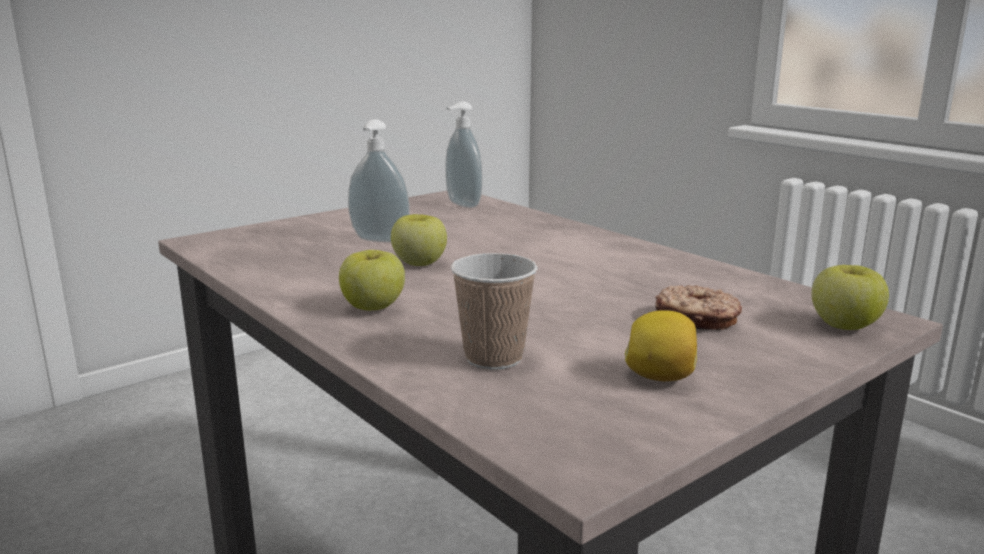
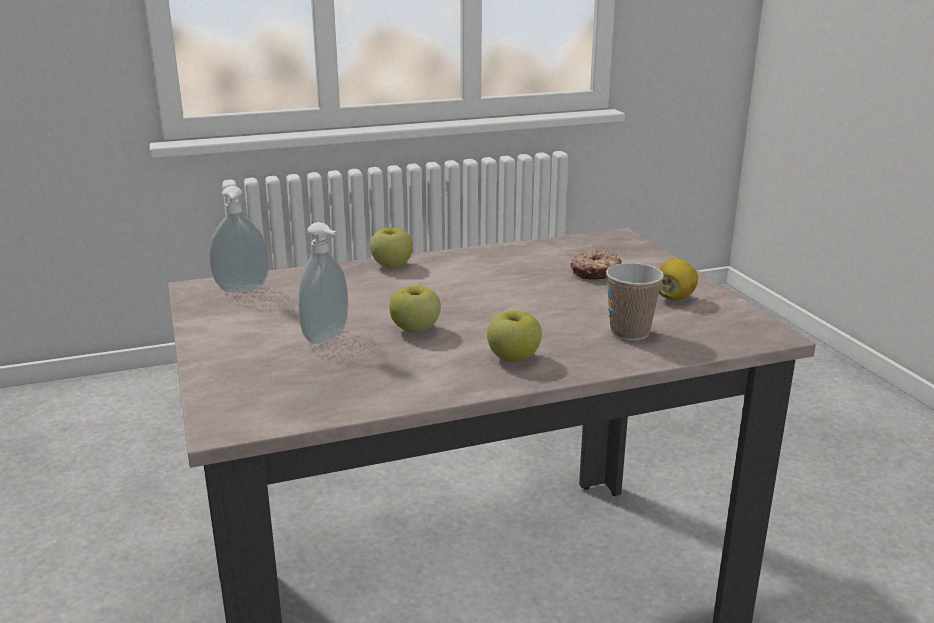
camera: 70 degrees left, 5 degrees up
(844, 325) = (623, 245): apple -> apple (392, 265)

